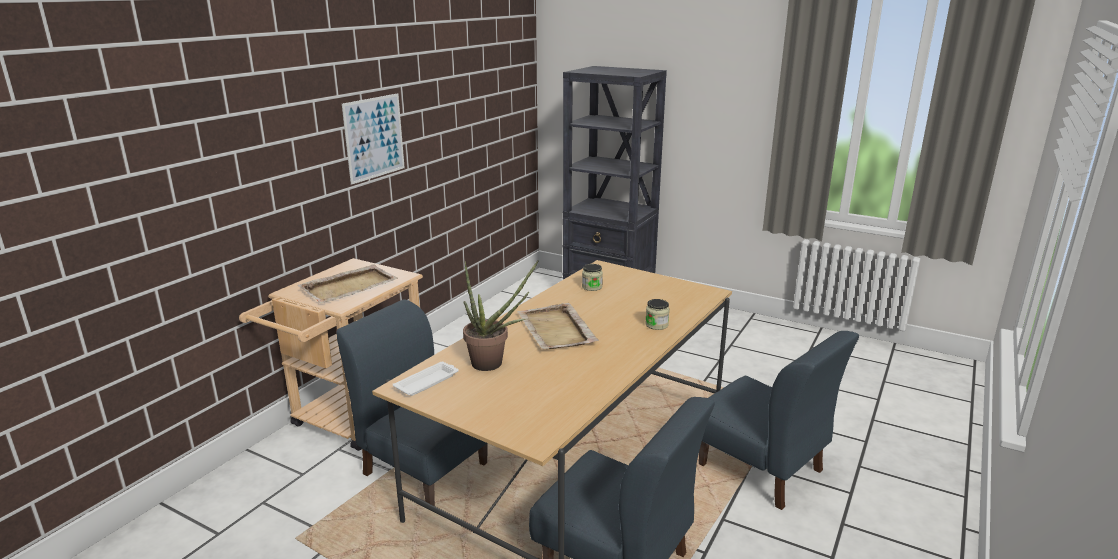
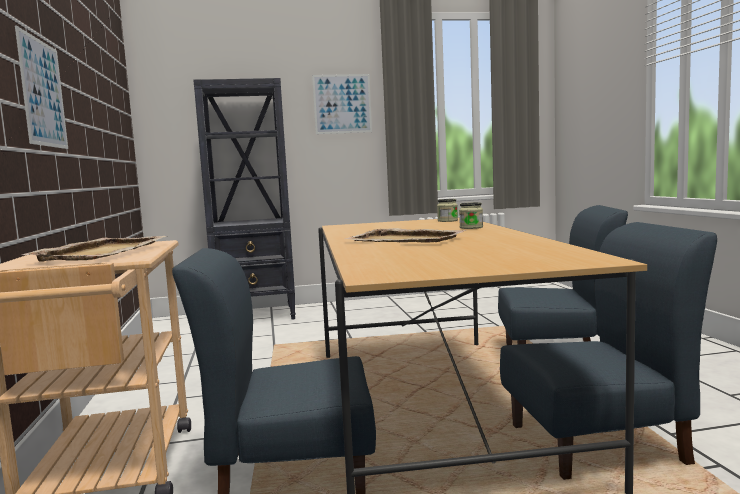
camera: 40 degrees left, 15 degrees down
(428, 382) = (389, 270): white tray -> none
(494, 364) = (416, 254): potted plant -> none
(592, 287) = (362, 229): jar -> jar (447, 221)
(735, 94) = (342, 104): none -> picture

